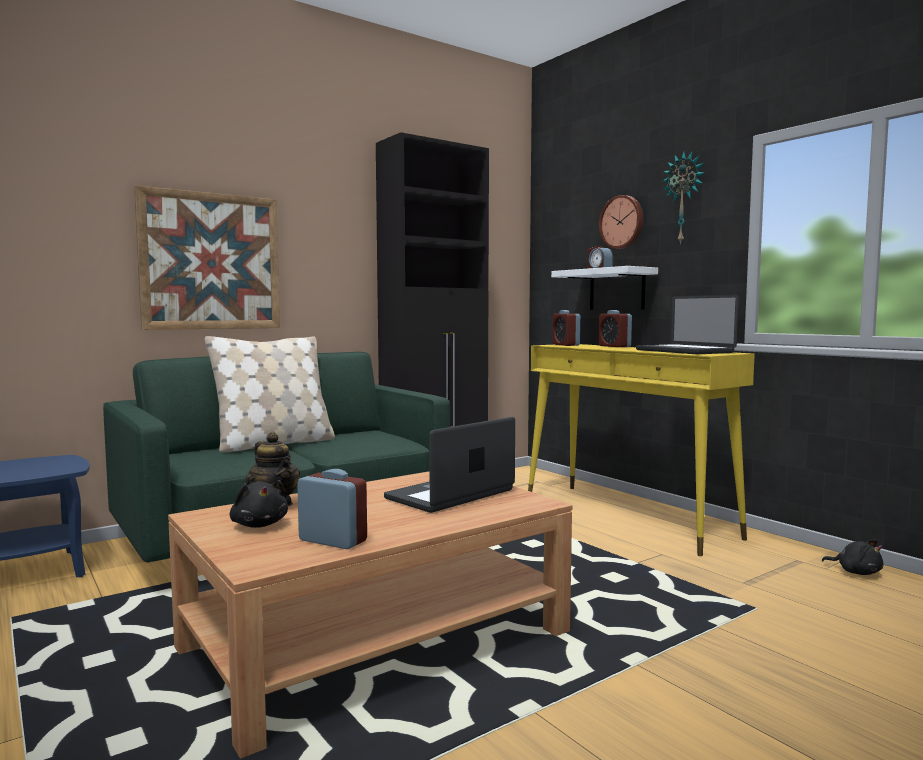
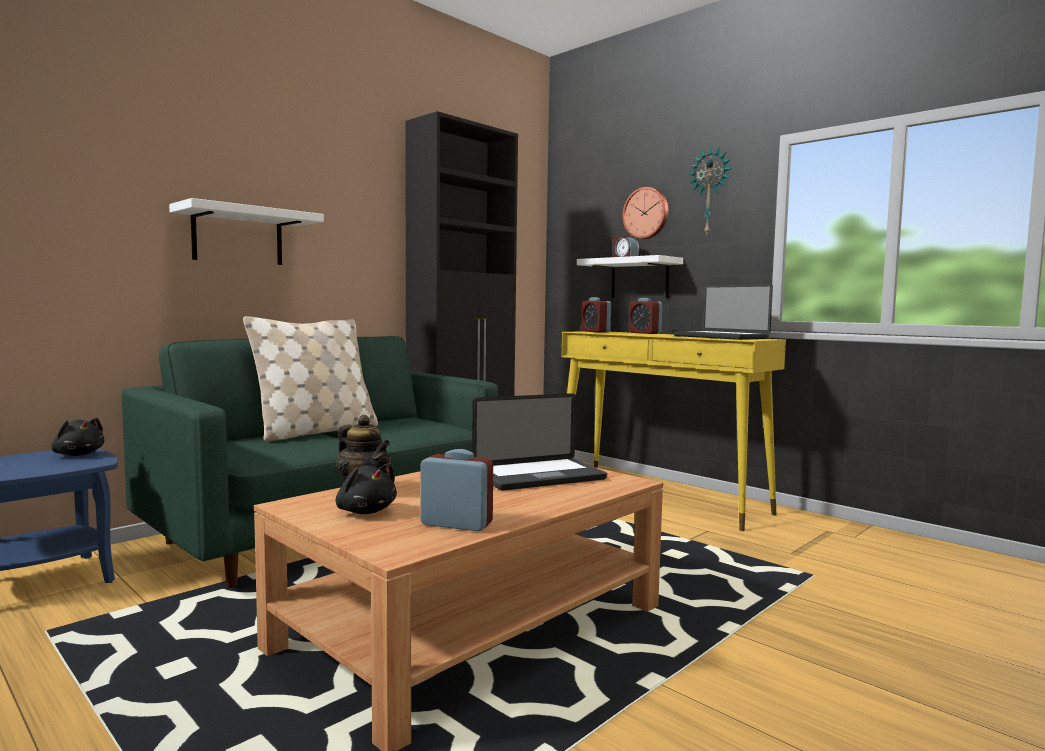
camera: 10 degrees left, 0 degrees up
(211, 261) = (238, 237): picture -> white shelf
(450, 495) = (539, 476): laptop -> laptop turned 150 degrees counterclockwise
(856, 572) = (881, 539): black plush toy -> black plush toy (78, 454)

